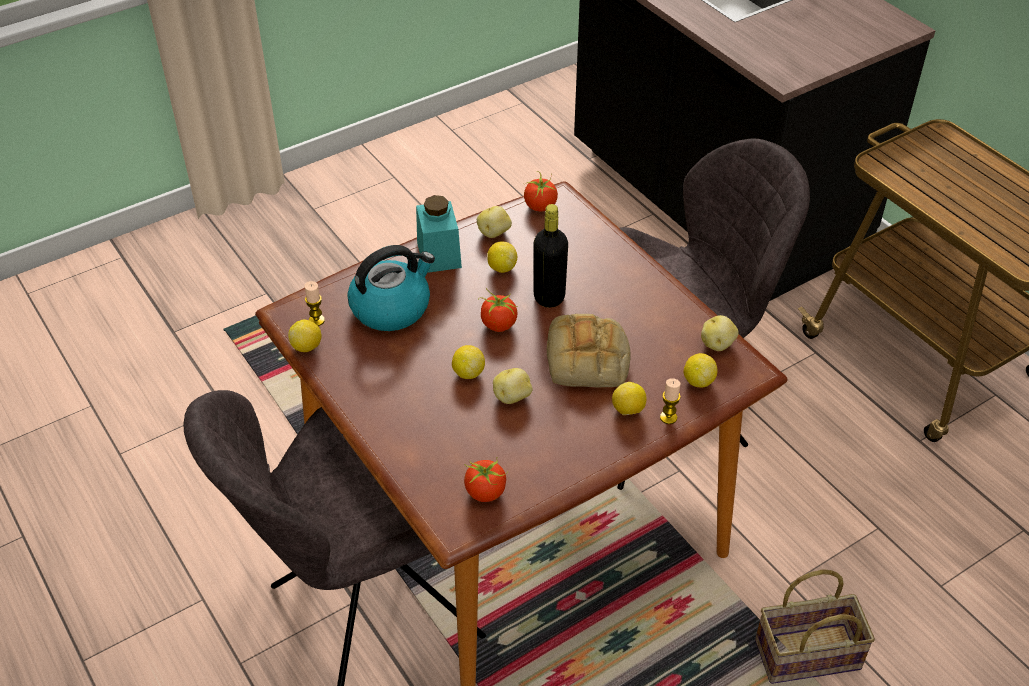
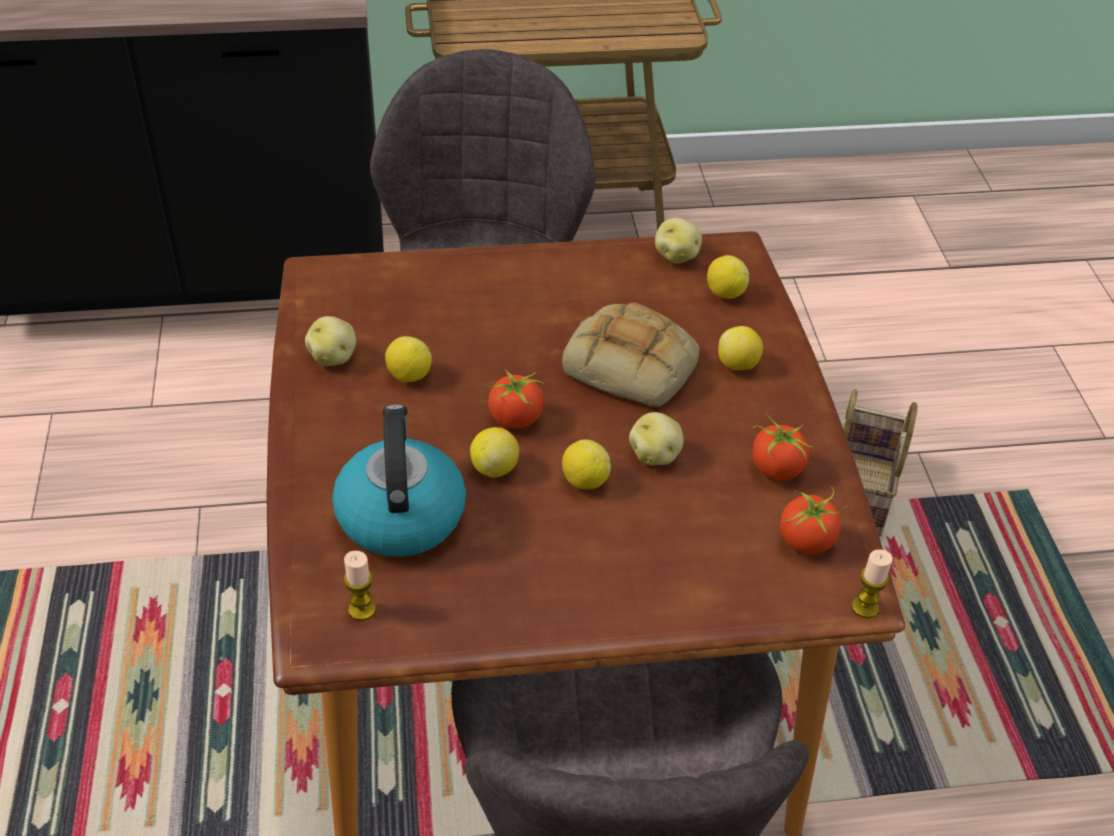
camera: 65 degrees left, 0 degrees up
(307, 347) = (411, 640): lemon -> lemon (494, 468)
(439, 255) = (330, 426): turquoise jar -> none
(540, 206) = (319, 296): tomato -> tomato (776, 469)
(549, 297) = (498, 354): black bottle -> none
(668, 417) = (768, 338): candle -> candle (865, 607)

